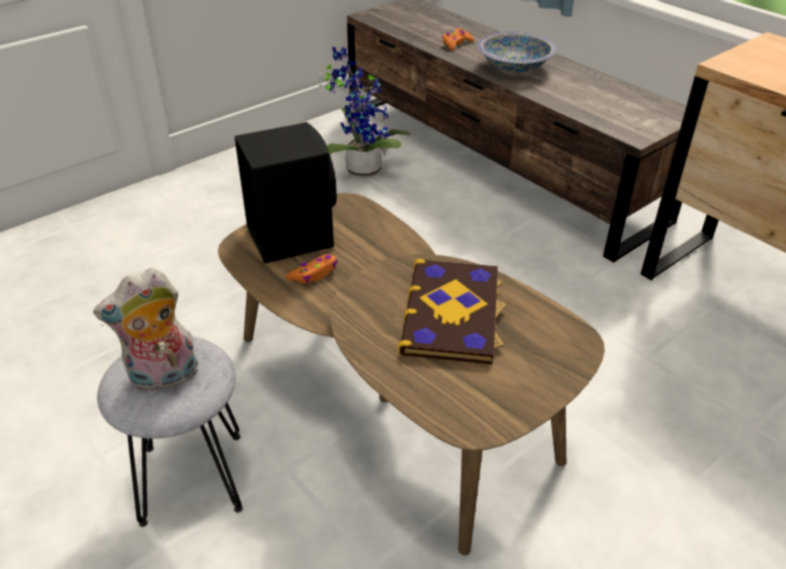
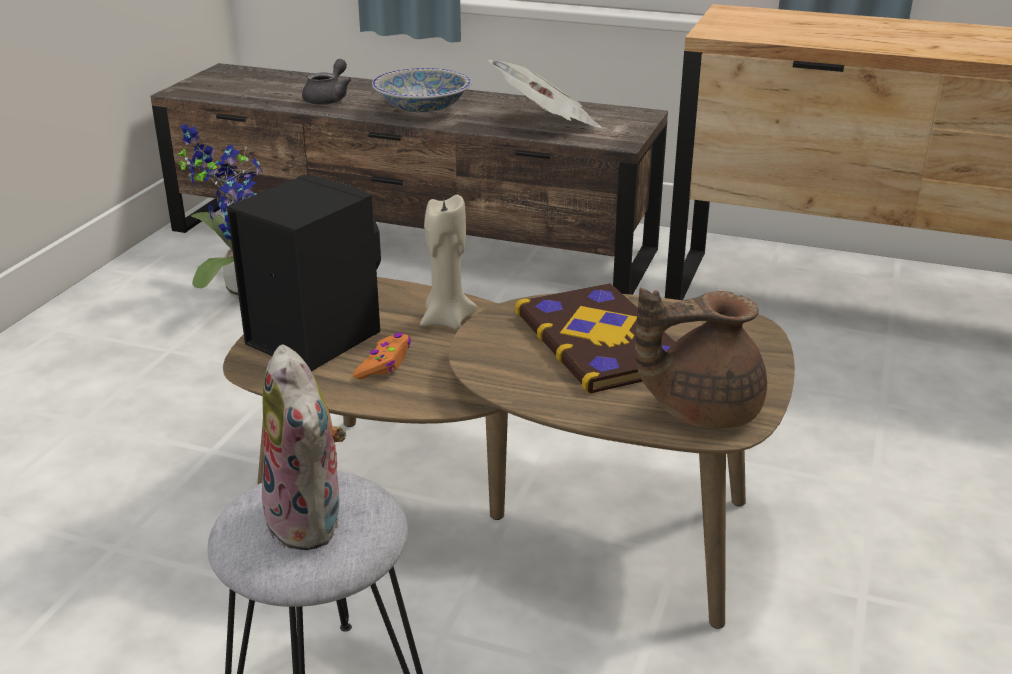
camera: 30 degrees left, 10 degrees down
(163, 378) = (311, 522): plush toy -> plush toy turned 60 degrees counterclockwise
(384, 252) = (446, 320): none -> beige candle
(456, 43) = (328, 99): orange game controller -> grey teapot
(467, 401) = (700, 409): none -> brown teapot
(594, 103) = (546, 123): none -> newspaper

